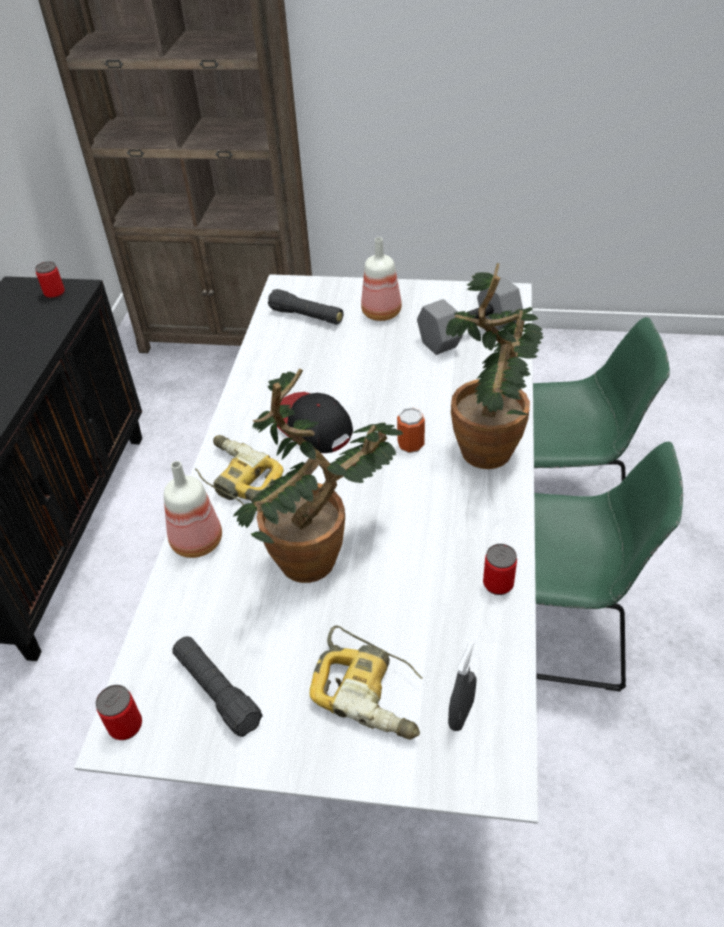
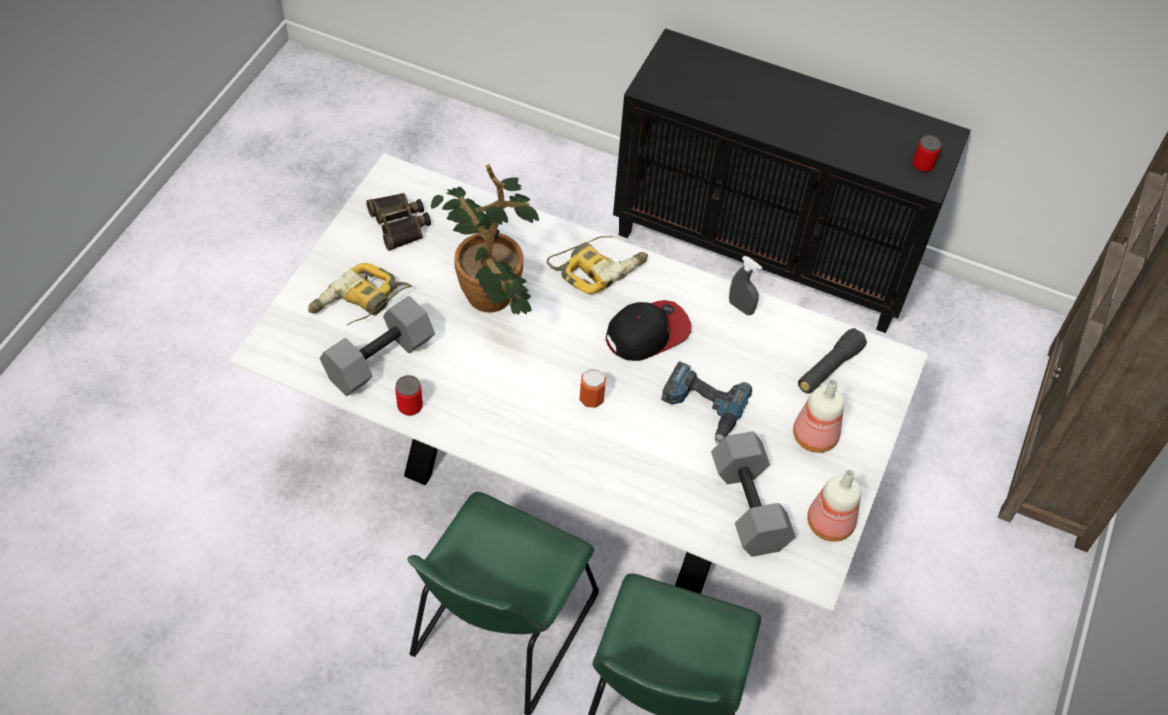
camera: 100 degrees right, 10 degrees up
(125, 726) = (398, 177): can -> none
(197, 543) = (537, 232): bottle -> bottle (828, 523)
(217, 691) = (400, 224): black flashlight -> binoculars
(383, 375) = (702, 407): none -> power drill
(451, 635) = (379, 361): none -> grey dumbbell
(461, 714) = (317, 346): grey spray bottle -> grey spray bottle (741, 307)
(493, 444) = (566, 463): potted plant -> none

